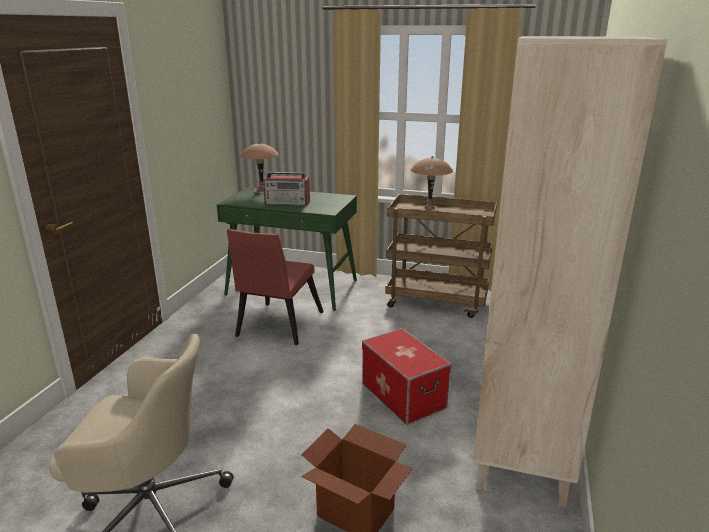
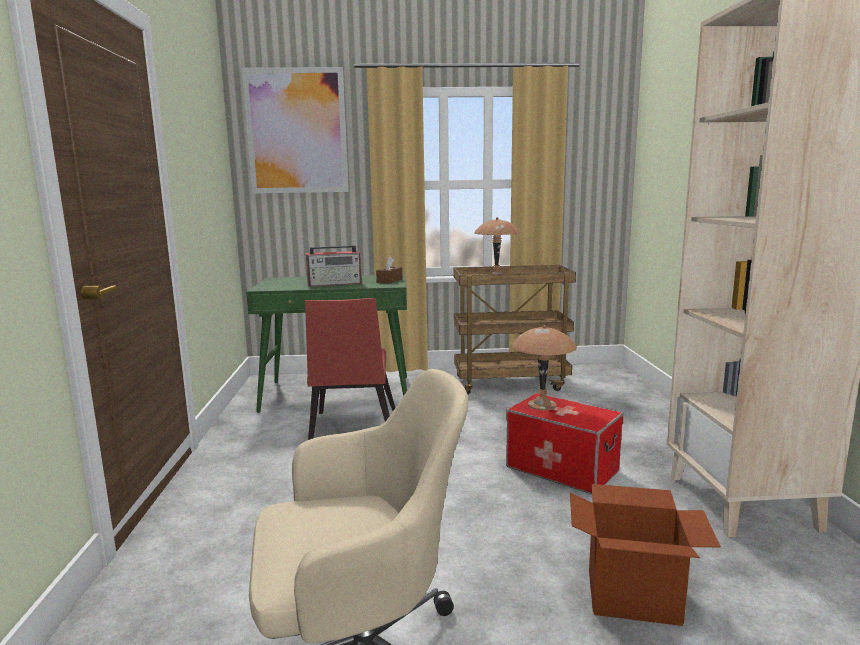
camera: 20 degrees left, 10 degrees down
(261, 191) = (288, 279): brown table lamp -> brown table lamp (541, 405)
(279, 63) = (297, 131): none -> picture
(333, 204) = (389, 281): none -> brown tissue box

